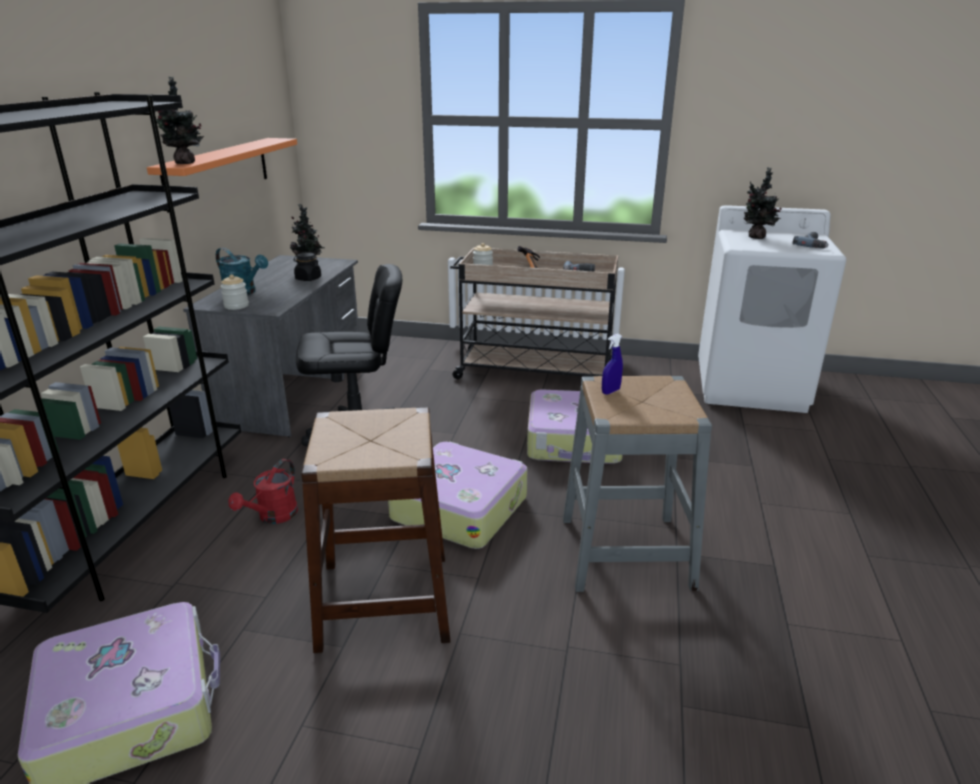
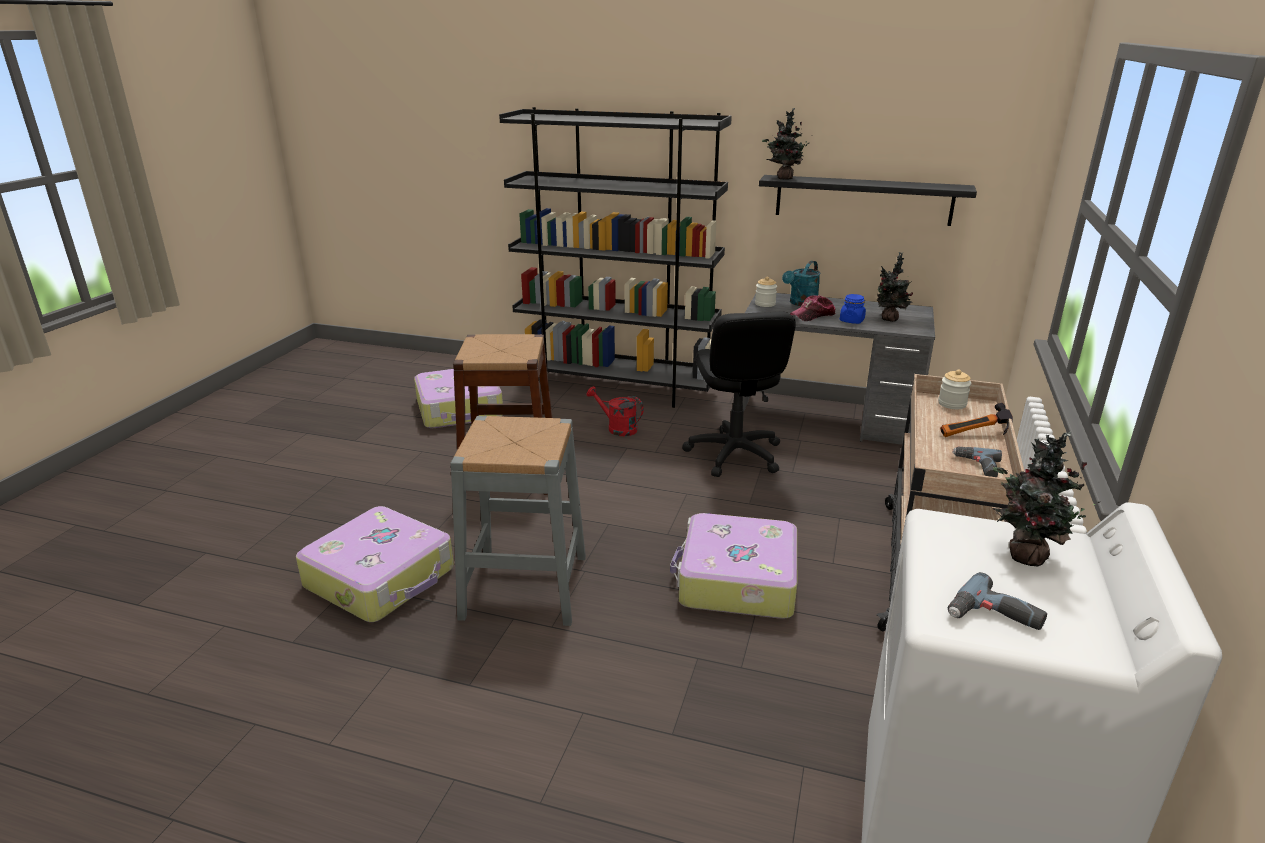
camera: 95 degrees right, 0 degrees up
(218, 172) = (863, 200): orange shelf -> black shelf
(286, 290) = (813, 315): none -> cap
(308, 278) = (851, 321): black jar -> blue jar
(459, 507) = (614, 502): suitcase -> suitcase (382, 578)
(610, 391) = (533, 426): blue spray bottle -> none

